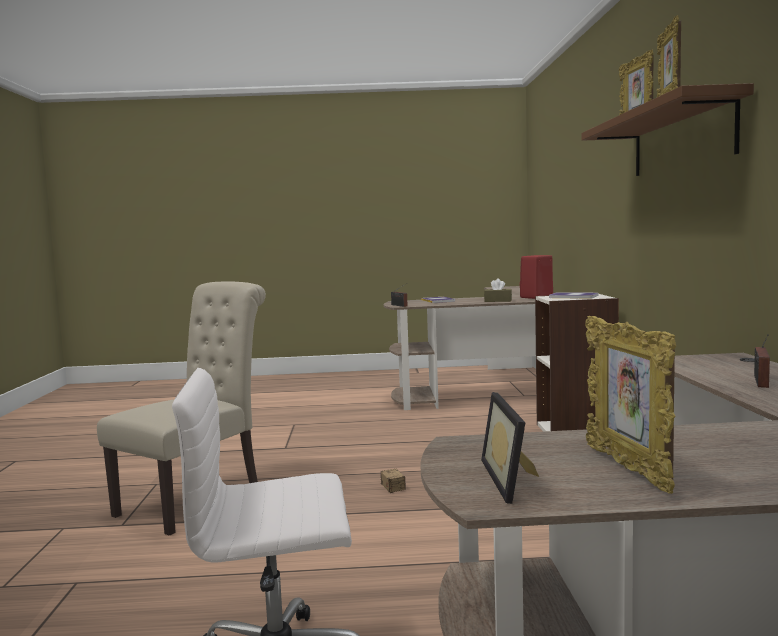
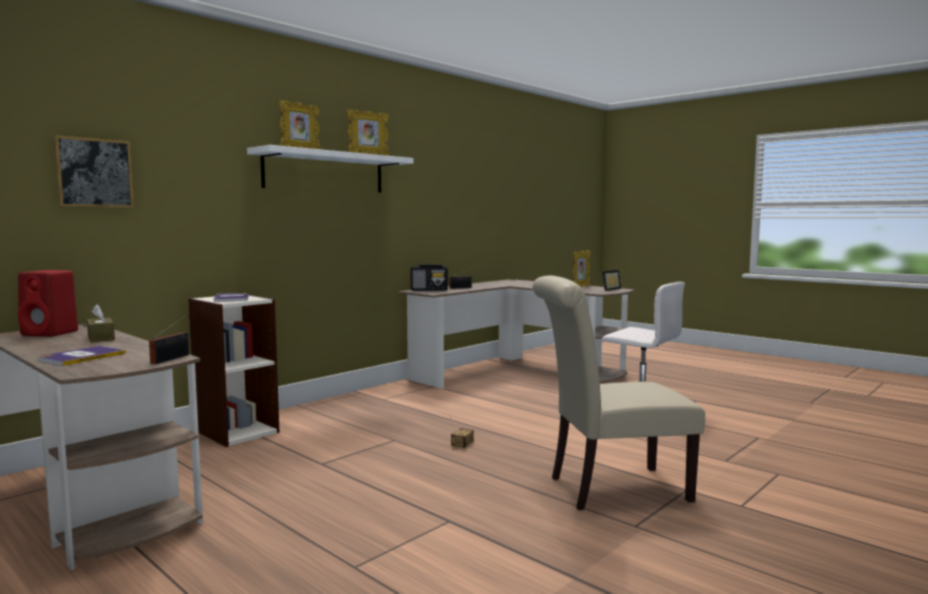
camera: 135 degrees left, 0 degrees up
(579, 182) = (94, 173): none -> picture
(680, 139) = (325, 172): brown shelf -> white shelf
(721, 361) = (429, 290): none -> radio

